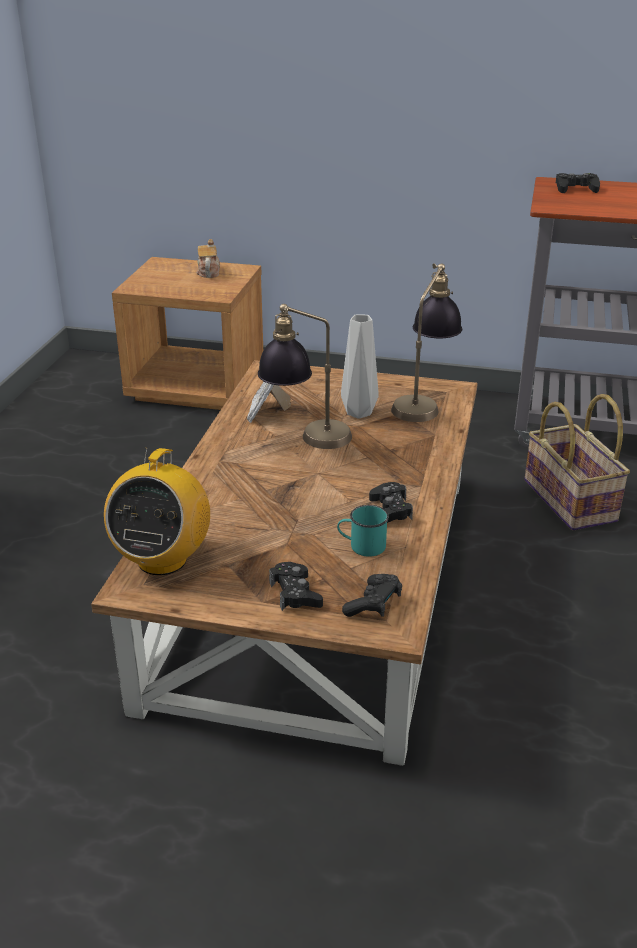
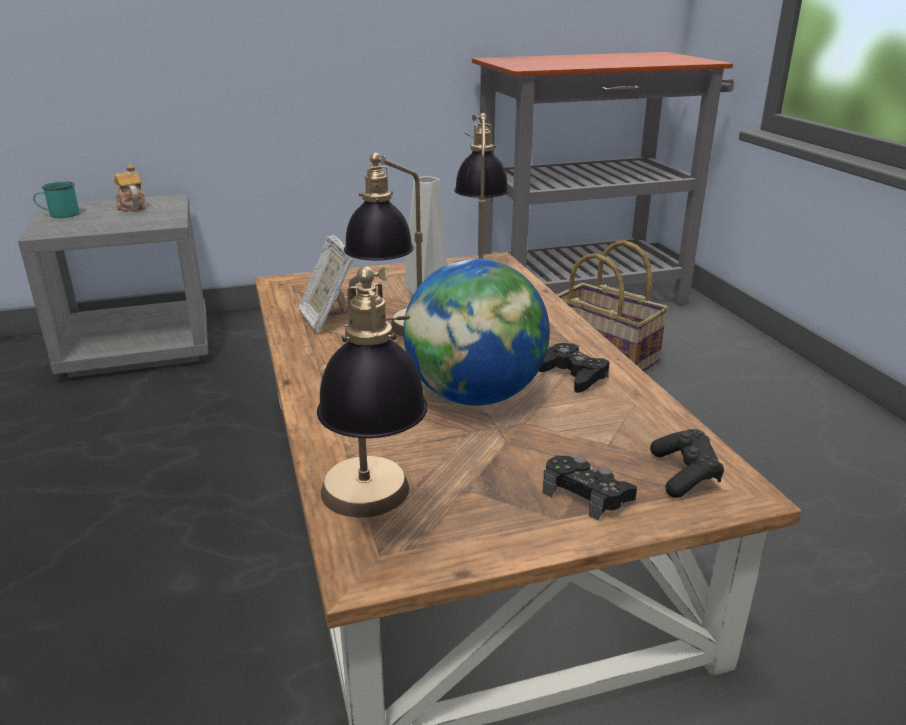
camera: 30 degrees left, 5 degrees down
(162, 559) = (372, 513): radio -> table lamp
(197, 386) = (139, 346): brown nightstand -> grey nightstand
(303, 505) = (475, 396): none -> globe
(362, 546) = (591, 418): turquoise mug -> turquoise mug (59, 215)
(575, 189) = (521, 59): black game controller -> none

